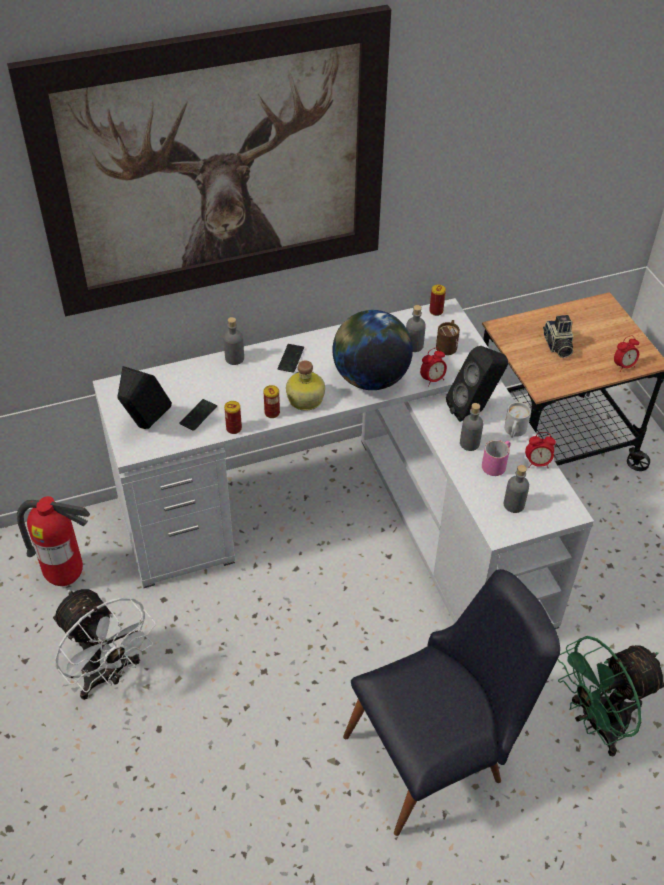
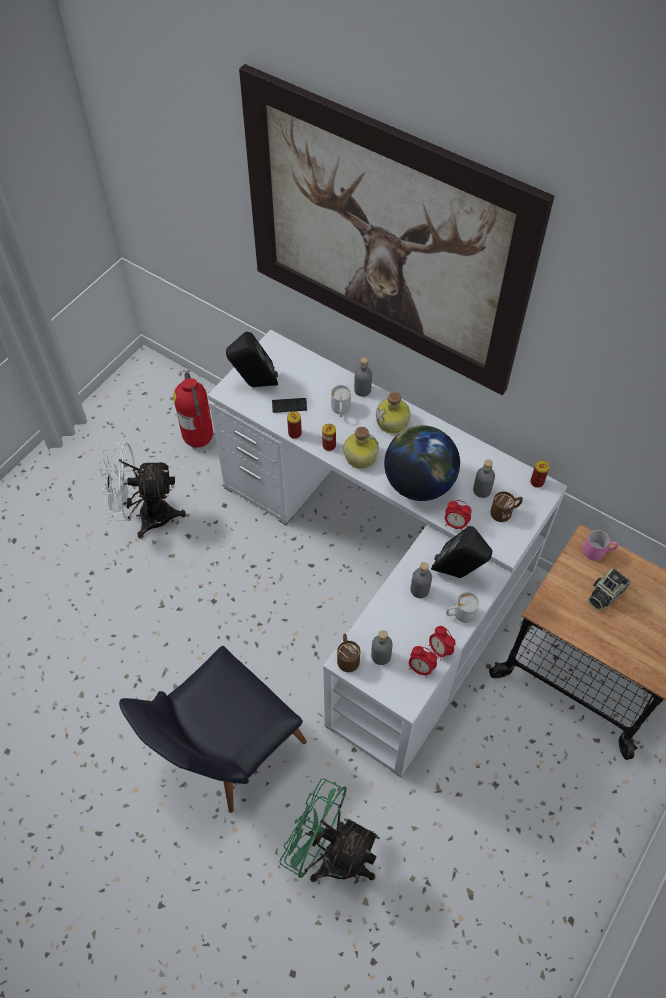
camera: 55 degrees right, 10 degrees up
(108, 675) = (146, 516): white fan -> white fan turned 75 degrees clockwise
(241, 384) = (340, 410): none -> white mug
(291, 359) = (393, 422): phone -> bottle
(437, 755) = (225, 753): black chair -> black chair turned 105 degrees clockwise
(496, 463) = (414, 620): pink mug -> pink mug (598, 551)
(496, 528) = (347, 656): none -> brown mug
(623, 366) = (630, 659): alarm clock -> alarm clock (420, 668)

